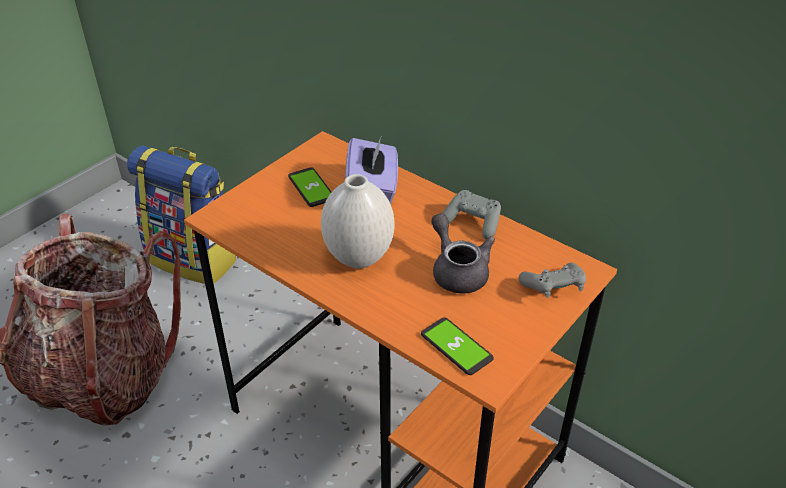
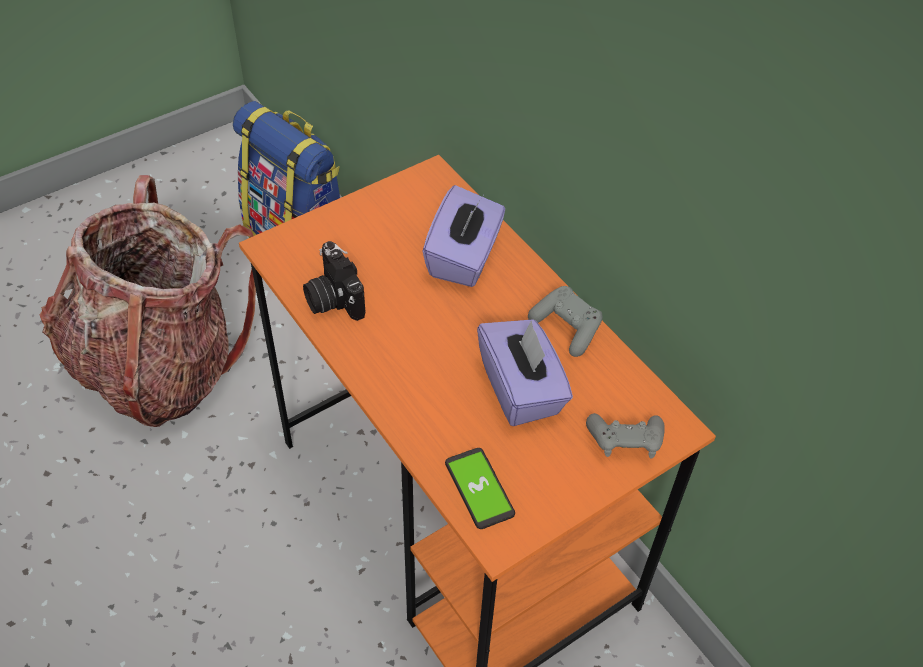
camera: 15 degrees right, 10 degrees up
(279, 241) = (332, 298): none -> camera
(311, 188) = (395, 234): phone -> none
(357, 258) = (413, 343): white vase -> none
(457, 271) = (521, 389): grey teapot -> purple tissue box

